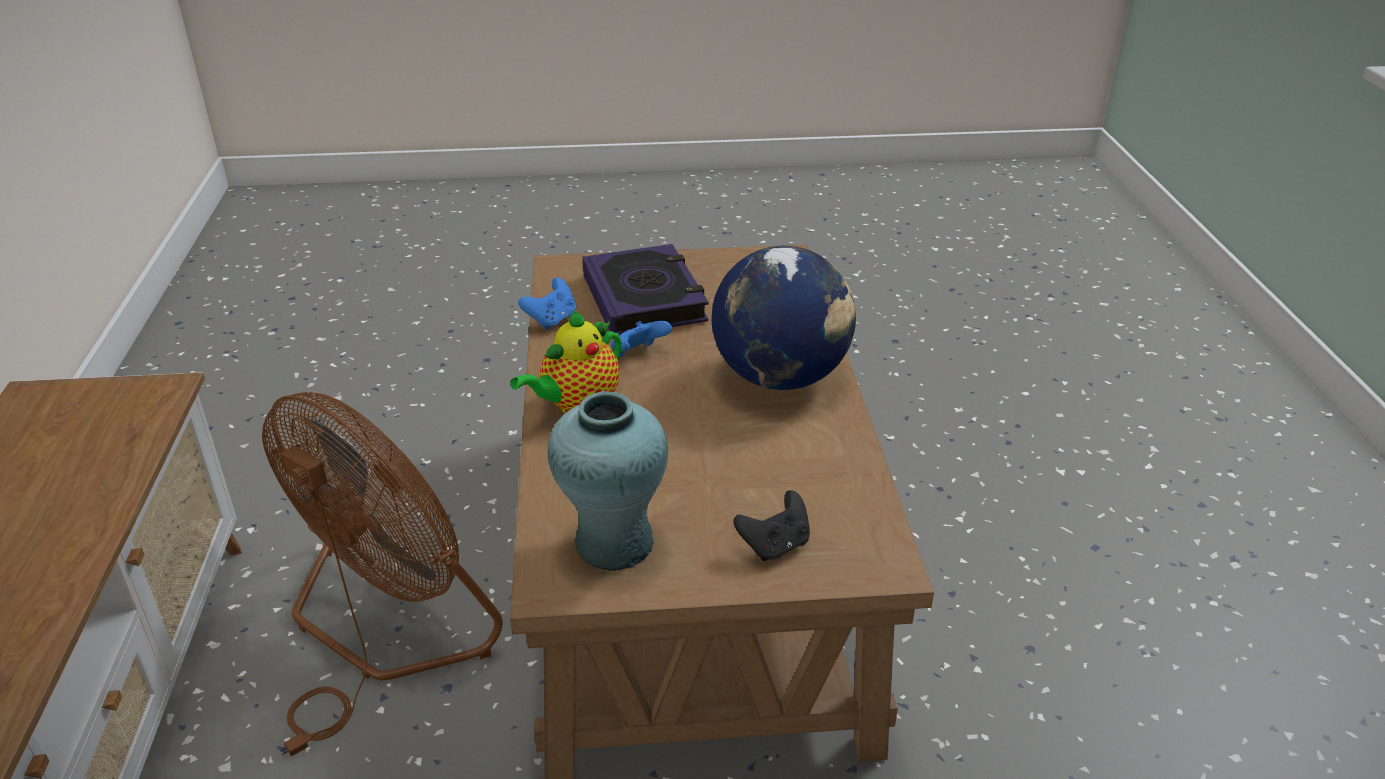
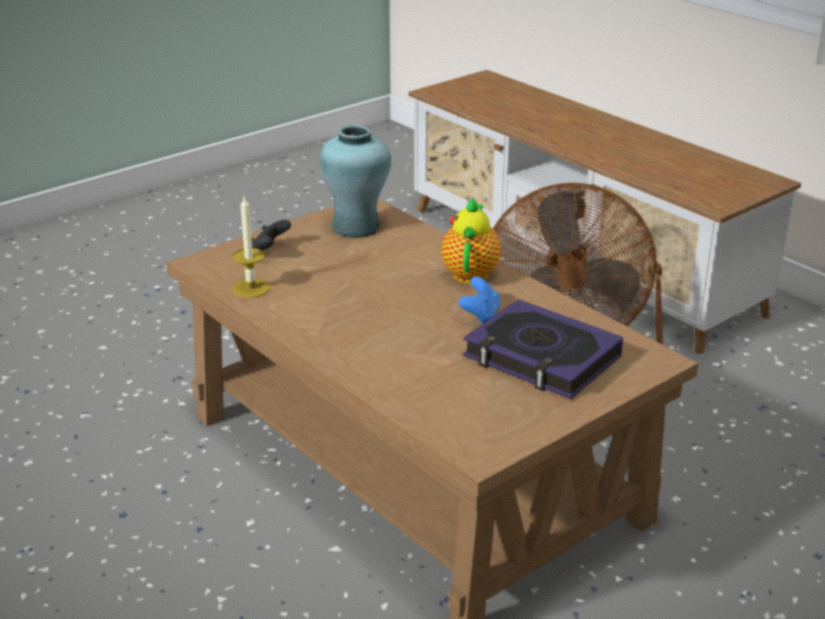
camera: 145 degrees right, 5 degrees down
(552, 320) = (580, 315): blue game controller -> none
(780, 377) = (358, 336): globe -> none
(845, 487) = (251, 288): none -> candle

